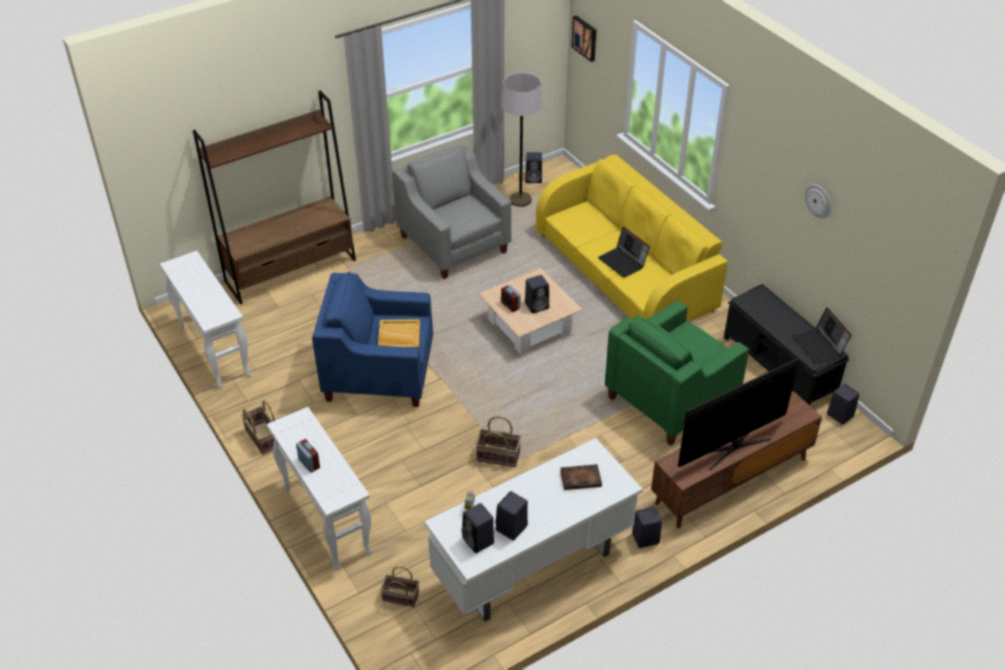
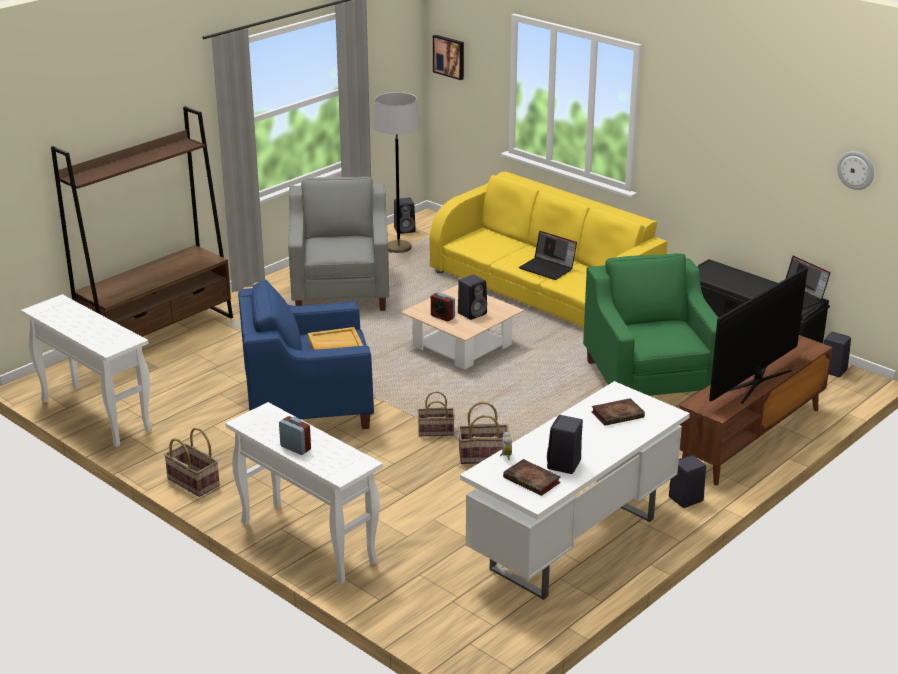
camera: 15 degrees left, 15 degrees down
(399, 597) = (431, 596): basket -> basket (435, 431)
(453, 244) = (341, 291): grey armchair -> grey armchair turned 45 degrees clockwise
(479, 541) = (533, 481): black speaker -> book
(671, 398) = (649, 382): green armchair -> green armchair turned 135 degrees clockwise
(818, 200) = (768, 133): wall clock -> wall clock (856, 170)

